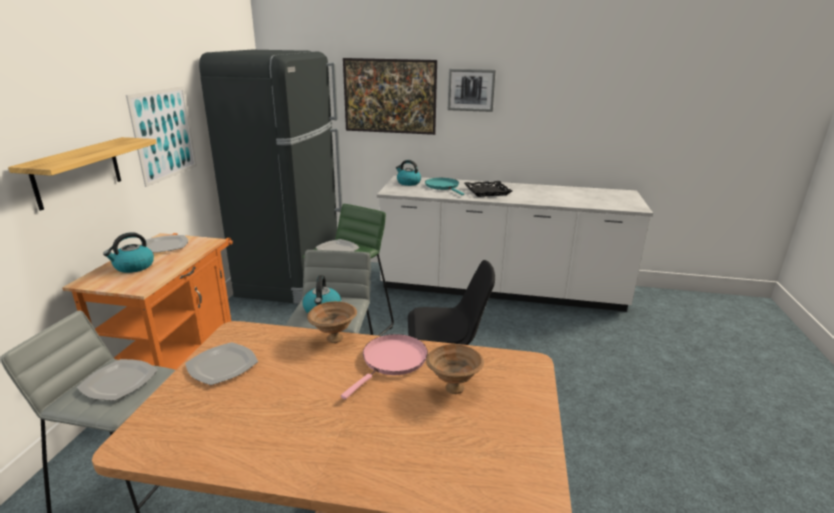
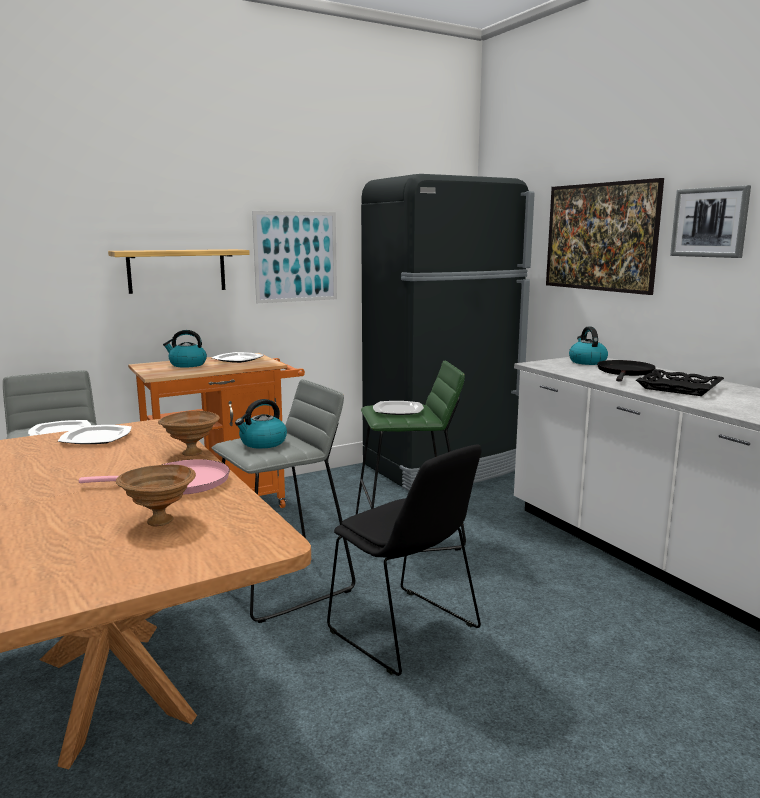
camera: 50 degrees right, 10 degrees down
(443, 186) = (625, 372): turquoise frying pan -> black frying pan

